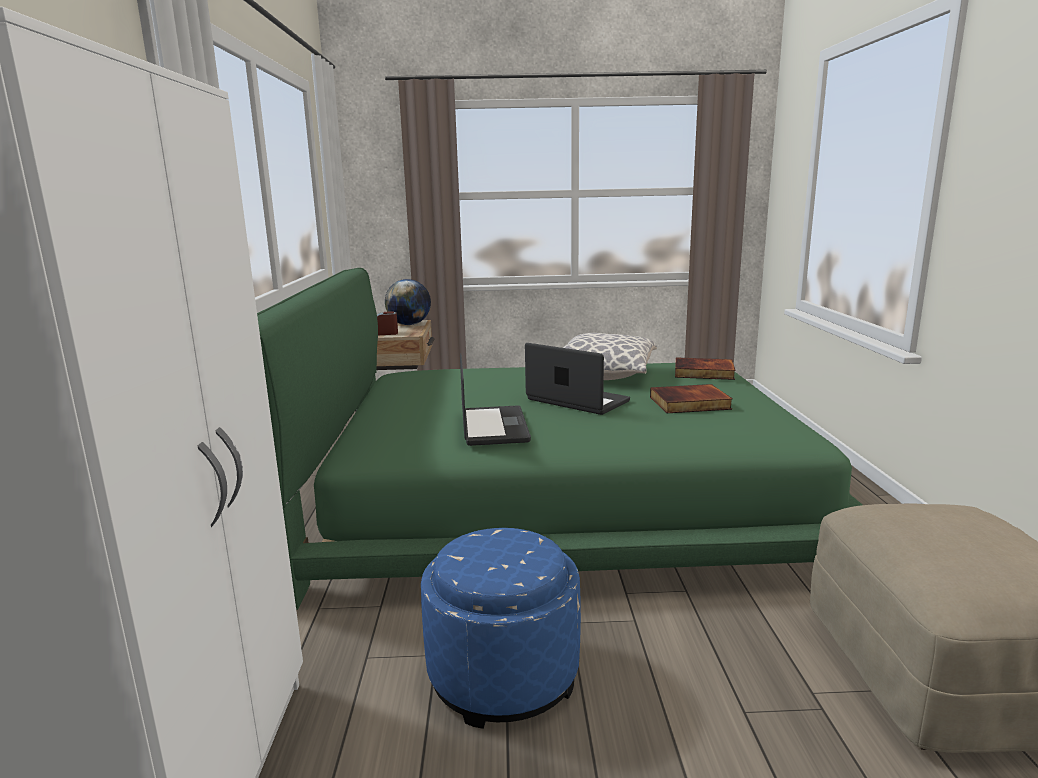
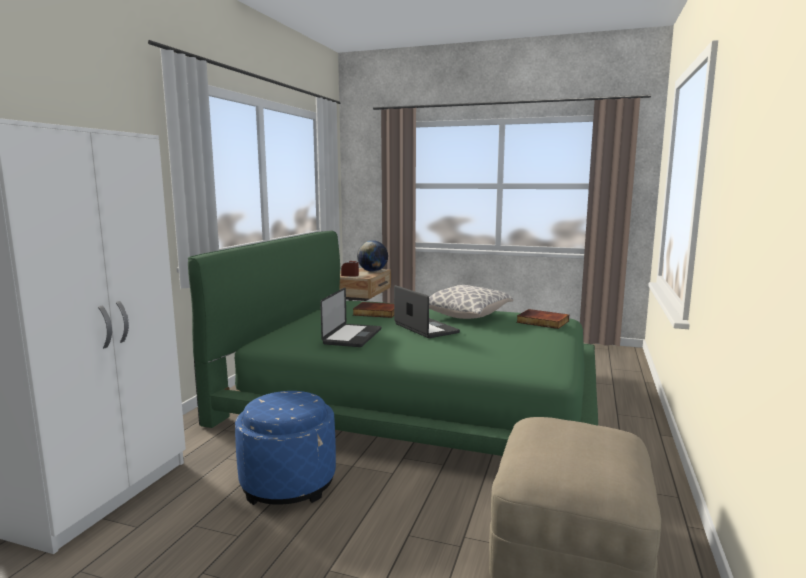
camera: 20 degrees right, 5 degrees down
(689, 403) = (499, 339): book -> book (376, 313)

